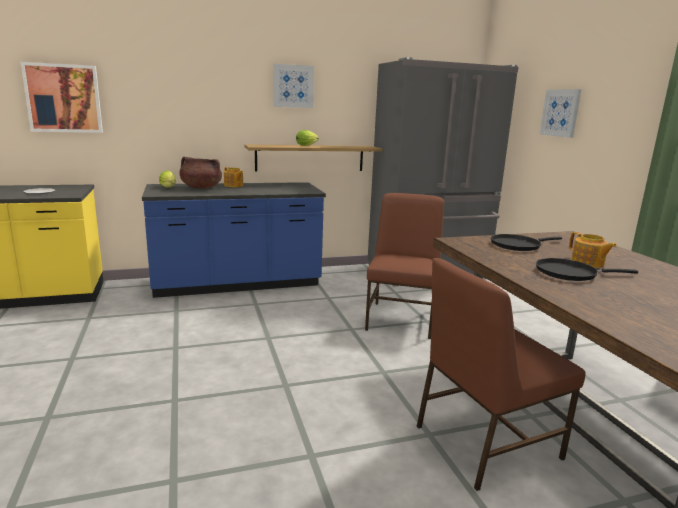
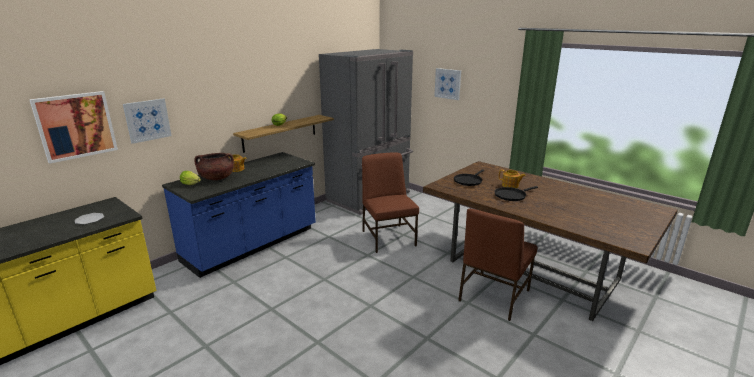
camera: 30 degrees left, 5 degrees up
(293, 86) = (263, 80): picture -> picture (147, 120)

